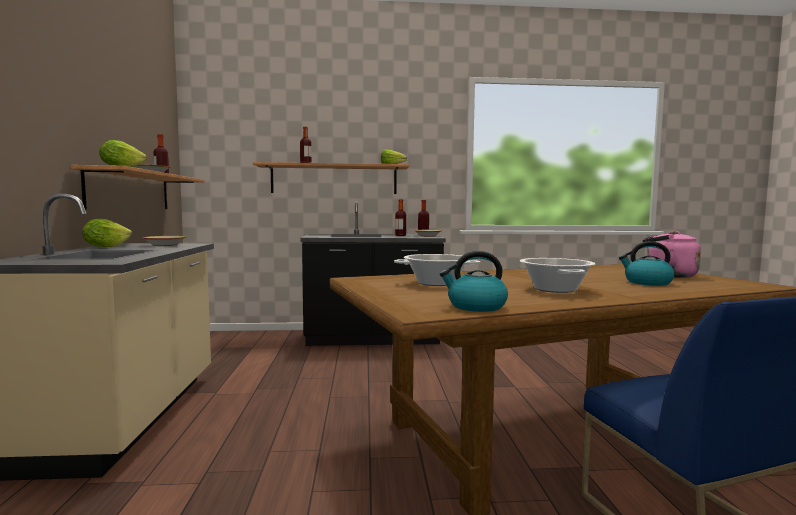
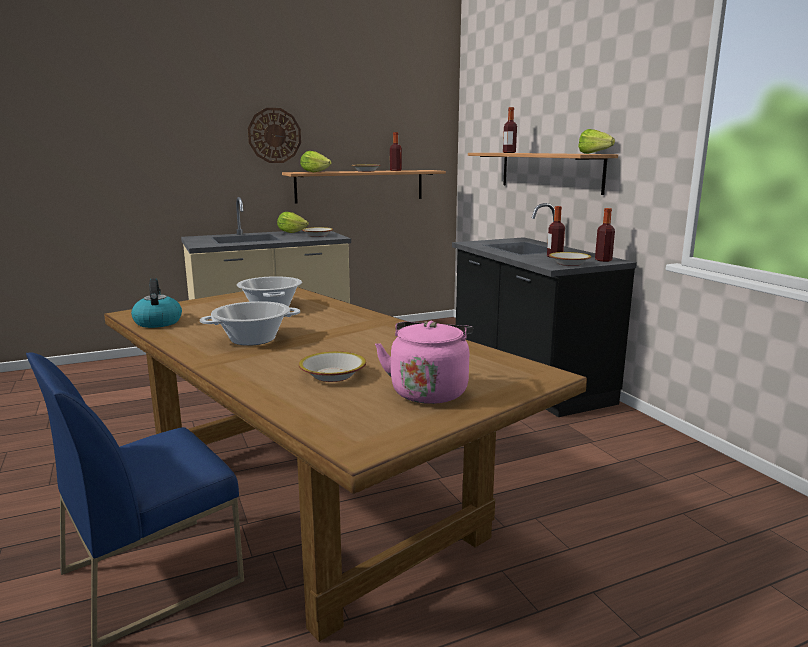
camera: 70 degrees right, 10 degrees up
(61, 111) = (274, 135): none -> wall clock
(647, 282) = (332, 375): kettle -> bowl

